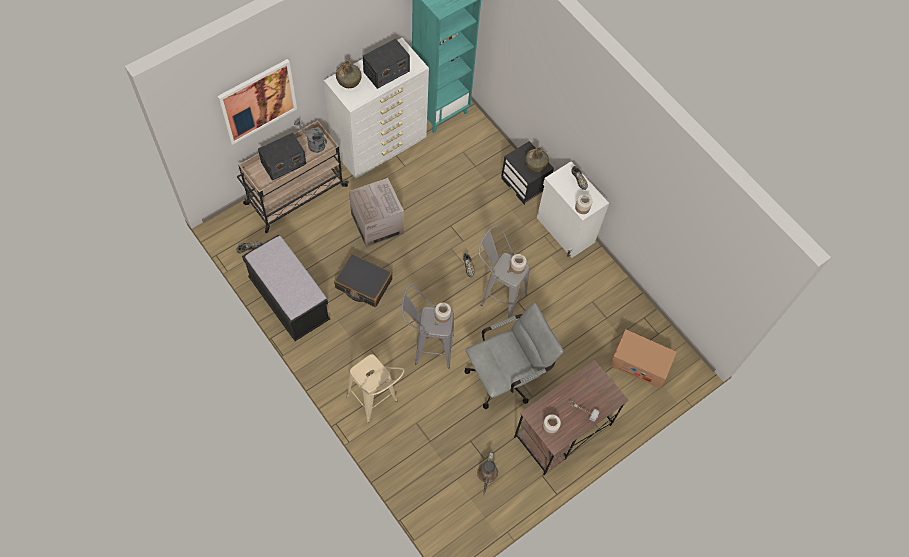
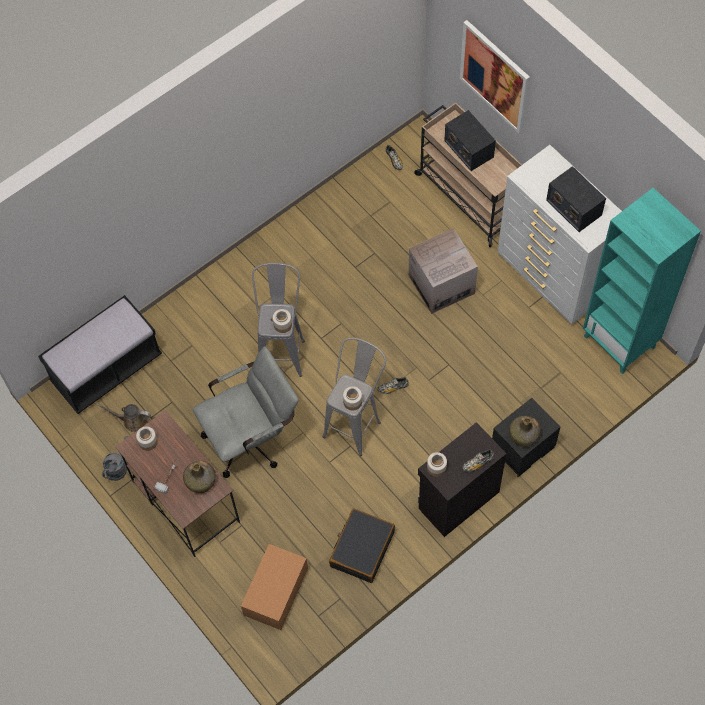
camera: 95 degrees right, 0 degrees up
(289, 300) = (332, 206): black bench -> black bench (107, 369)
(313, 143) = (500, 174): grey watering can -> grey watering can (119, 466)
(349, 81) = (552, 170): green bottle -> green bottle (201, 481)
(363, 284) = (359, 277): black suitcase -> black suitcase (362, 549)
(376, 404) = (212, 304): beige stool -> none
(507, 375) = (252, 437): grey office chair -> grey office chair turned 90 degrees counterclockwise
(565, 231) = (457, 499): white cabinet -> black cabinet

